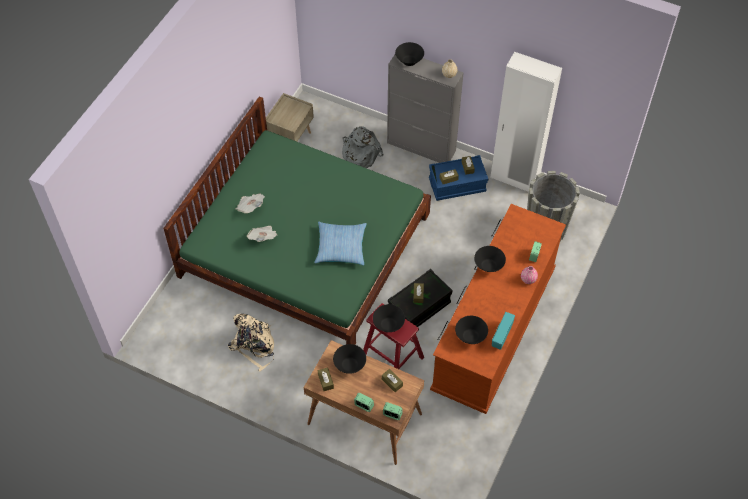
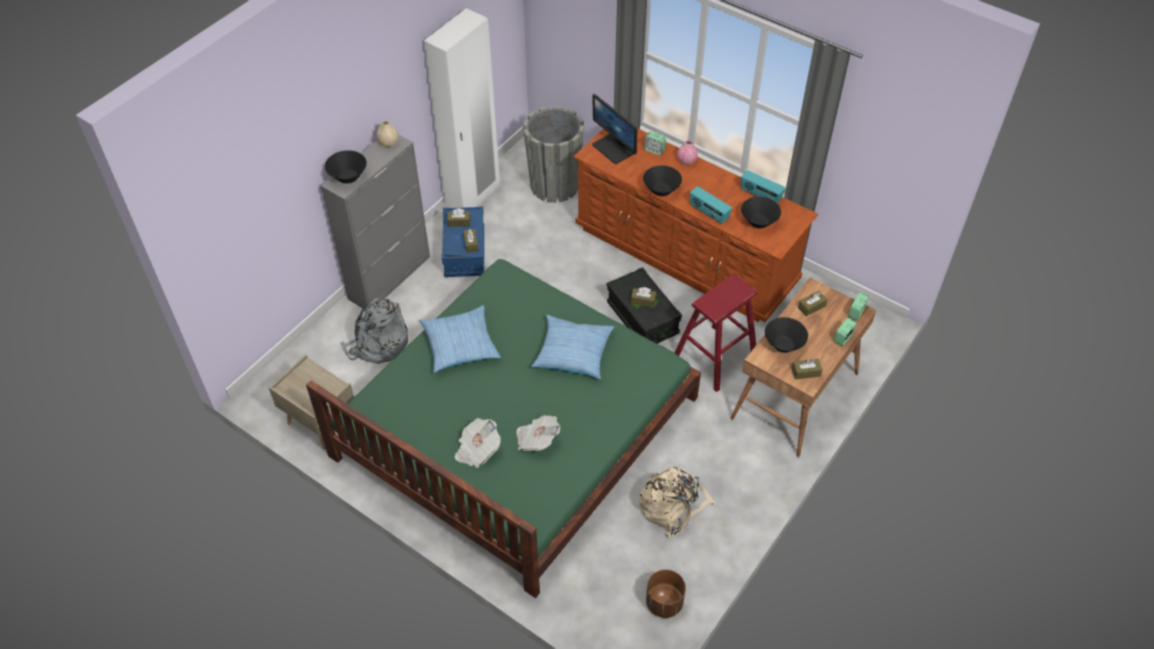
camera: 80 degrees left, 5 degrees down
(179, 349) = (664, 603): none -> brown planter
(335, 181) = (460, 345): none -> pillow
(388, 325) = (726, 300): black bowl -> none
(471, 300) = (708, 213): none -> radio
(527, 228) = (613, 149): none -> monitor

